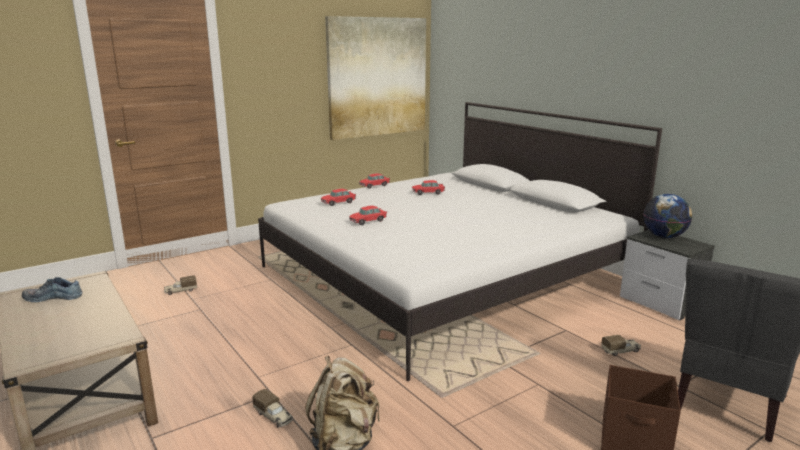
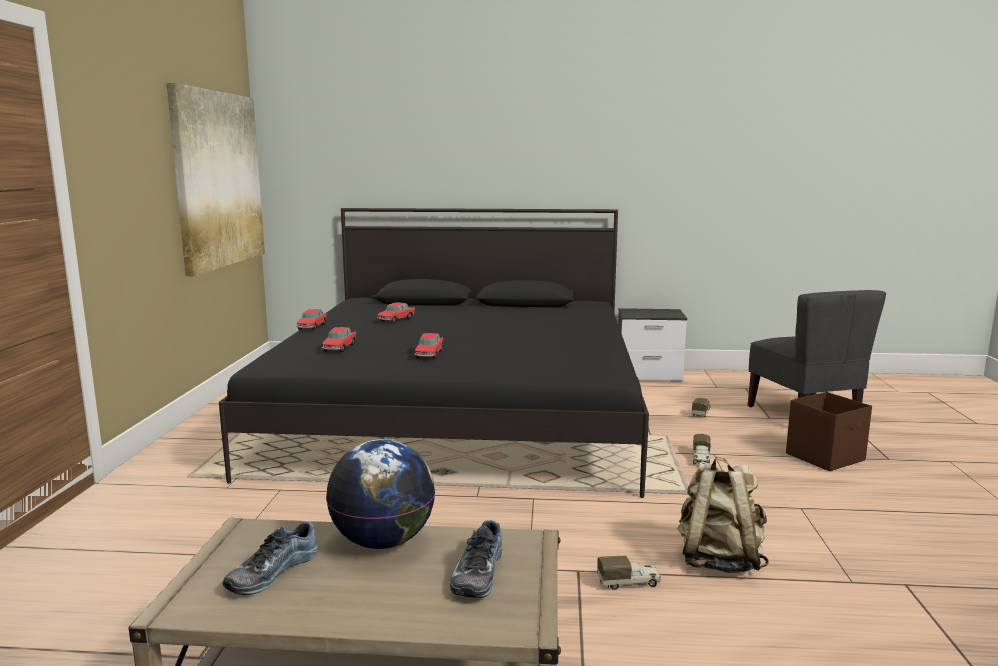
camera: 50 degrees left, 5 degrees down
(75, 337) = (476, 573): none -> shoe
(180, 291) = (176, 557): toy truck -> toy truck (701, 459)
(444, 275) = (460, 413): white bed -> black bed
(664, 236) = (641, 311): globe -> globe (383, 541)

